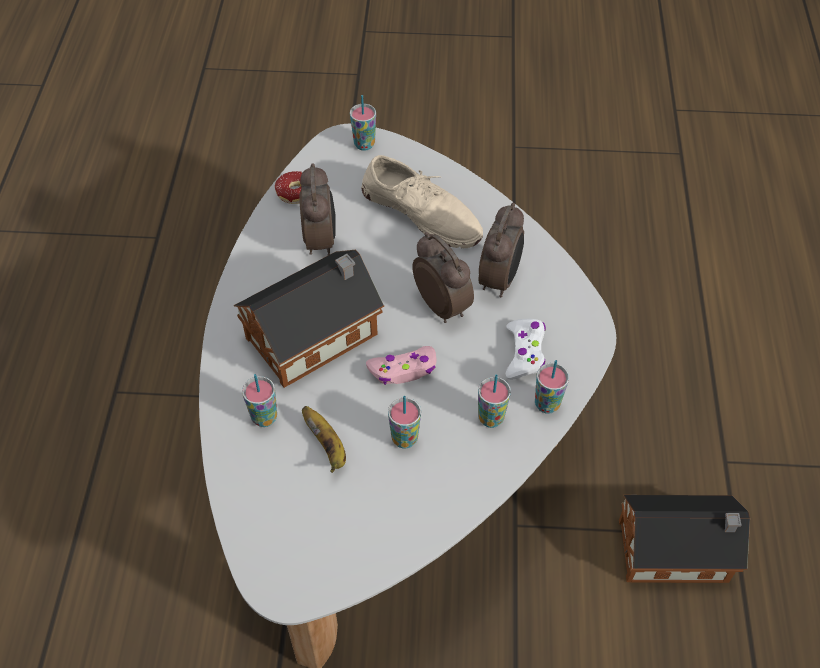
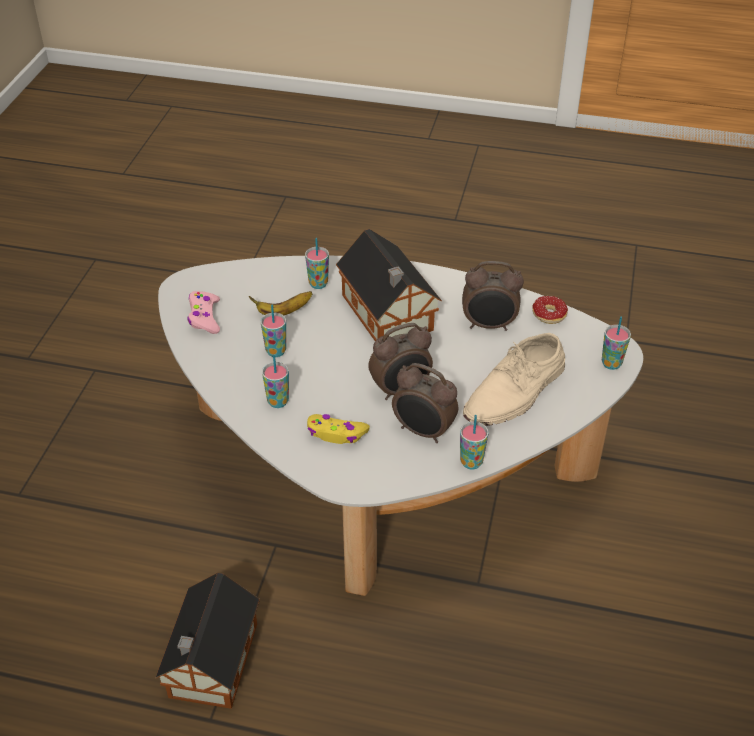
camera: 100 degrees right, 10 degrees down
(403, 370) = (339, 358): pink game controller -> pink game controller (204, 317)
(524, 353) = (336, 434): white game controller -> yellow game controller
(547, 404) = (280, 438): cup -> cup (471, 462)

